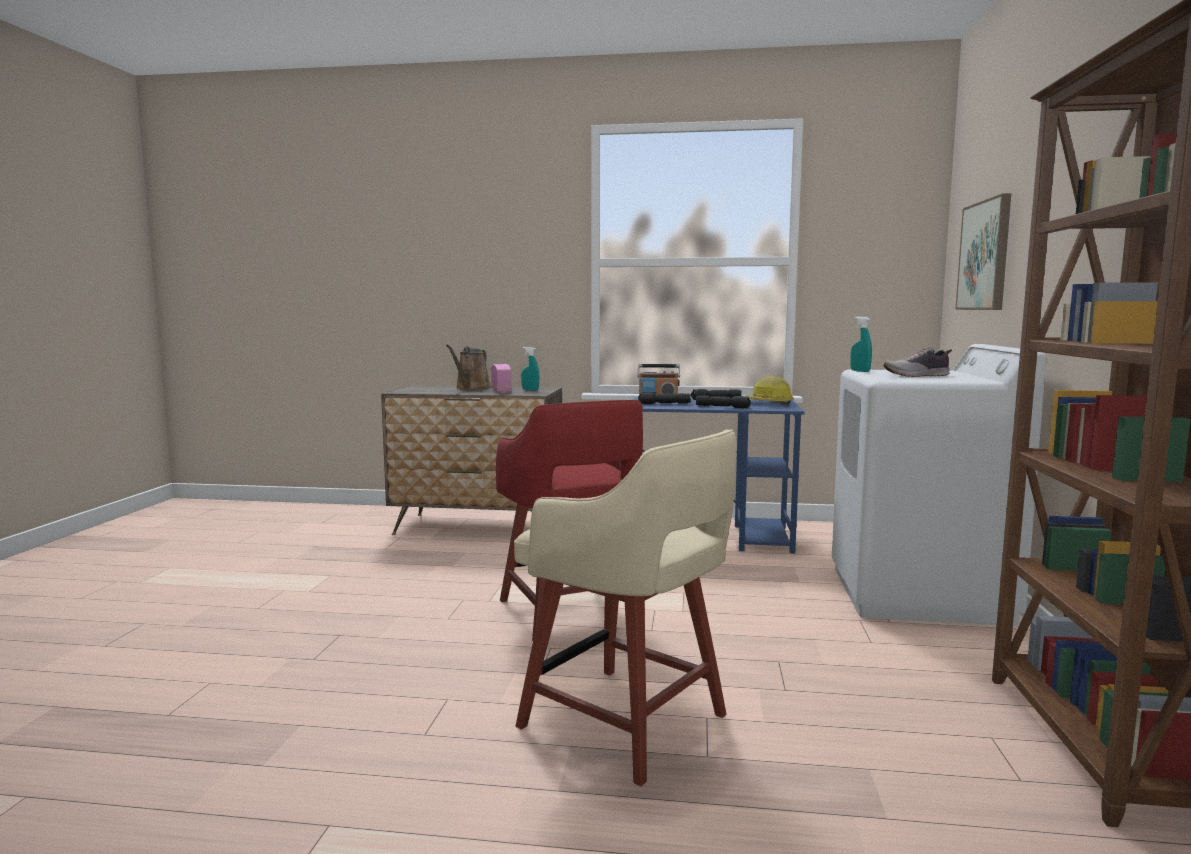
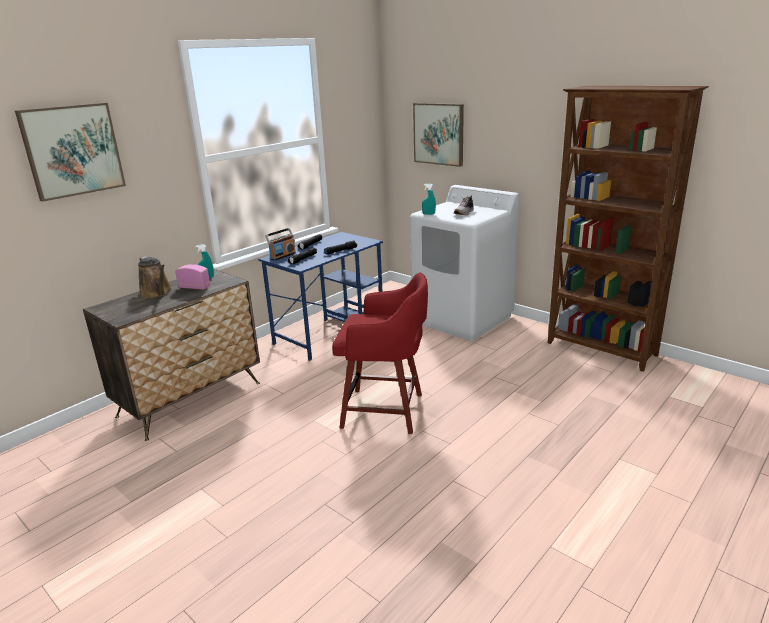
camera: 55 degrees left, 15 degrees up
(455, 233) = (73, 150): none -> picture
(628, 724) = (519, 434): beige stool -> none
(768, 403) = (346, 239): hard hat -> none

